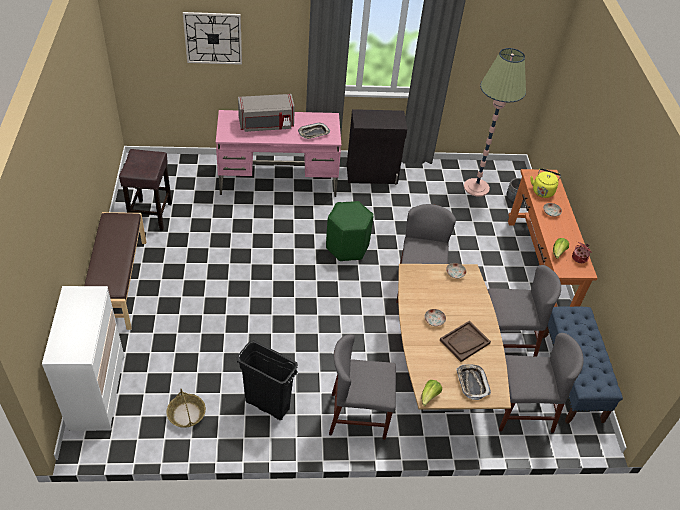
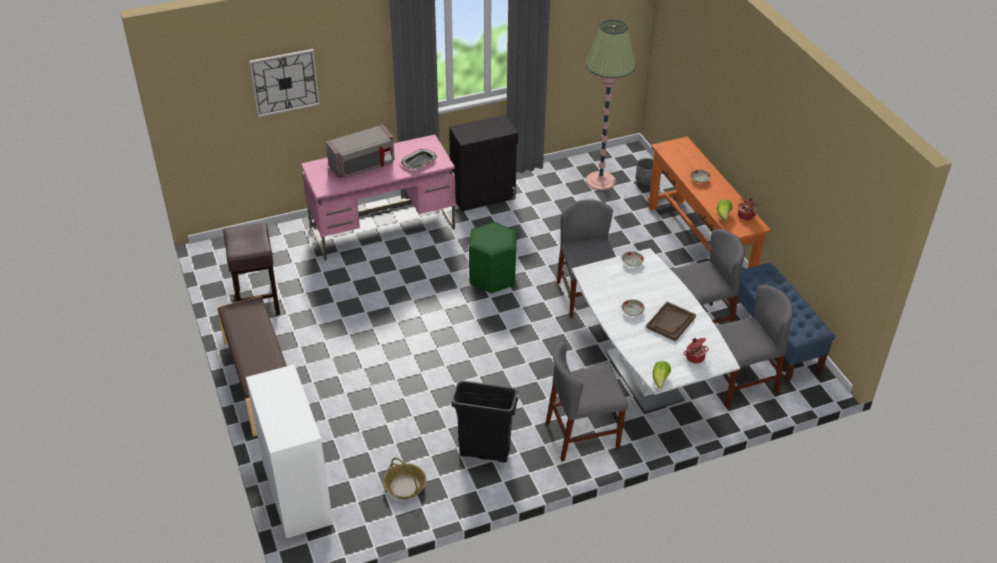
camera: 15 degrees left, 5 degrees down
(437, 376) = (644, 376): brown dining table -> white dining table
(472, 383) = (694, 357): tray -> cooking pot
(543, 190) = (682, 160): yellow kettle -> none

